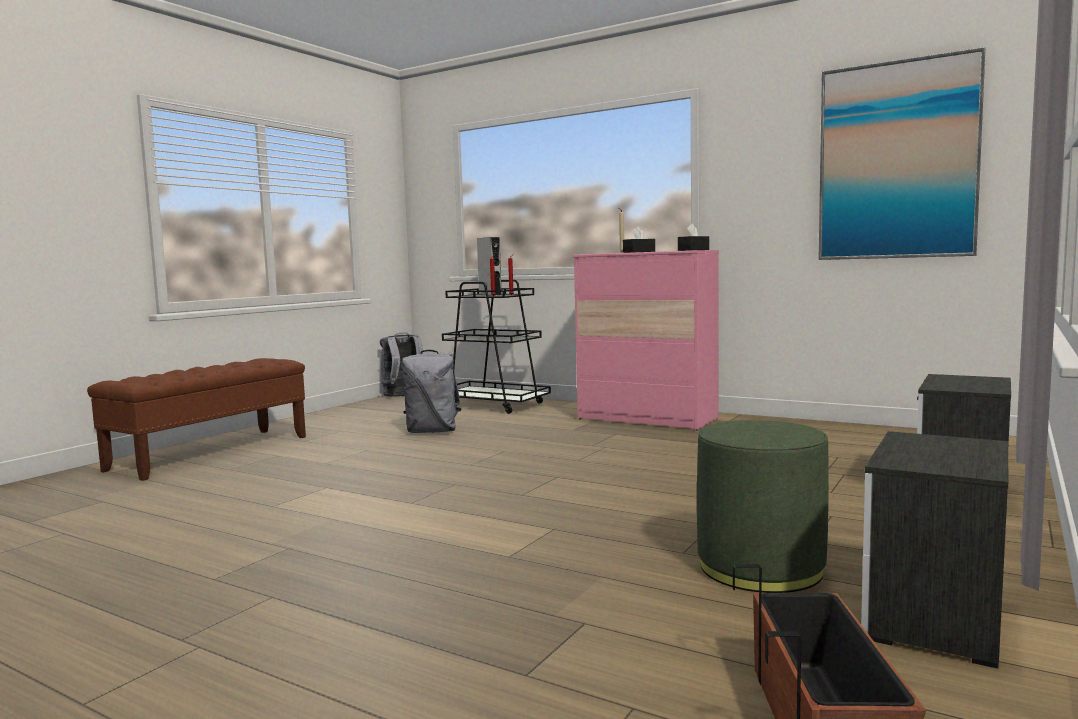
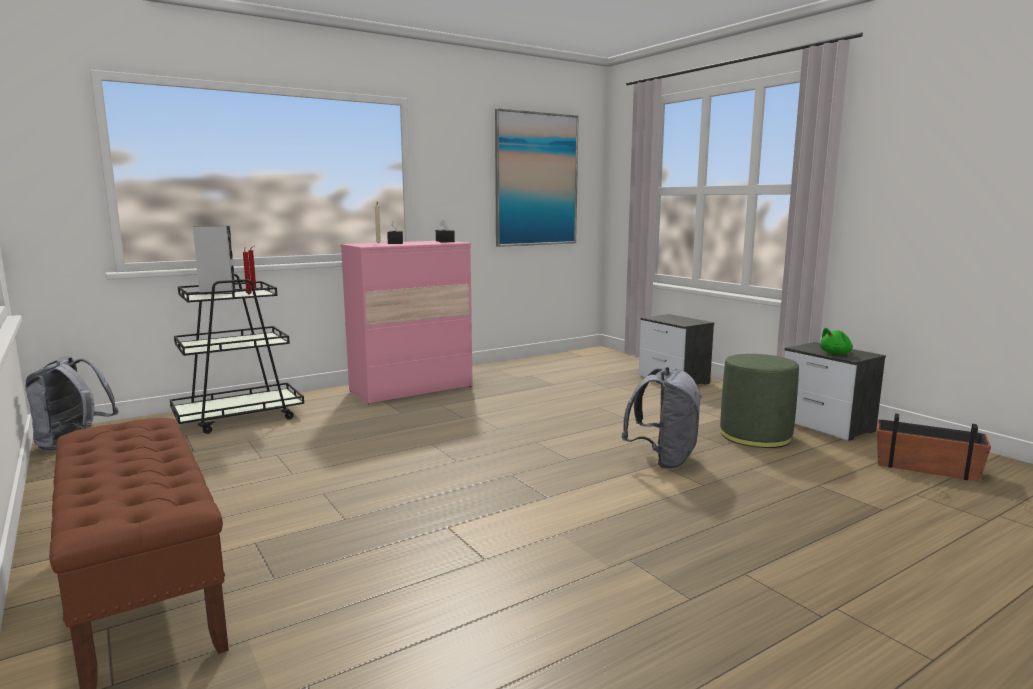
camera: 65 degrees left, 5 degrees up
(433, 431) = (300, 456): grey backpack -> grey backpack (663, 460)
(915, 454) = (836, 353): none -> green plush toy

